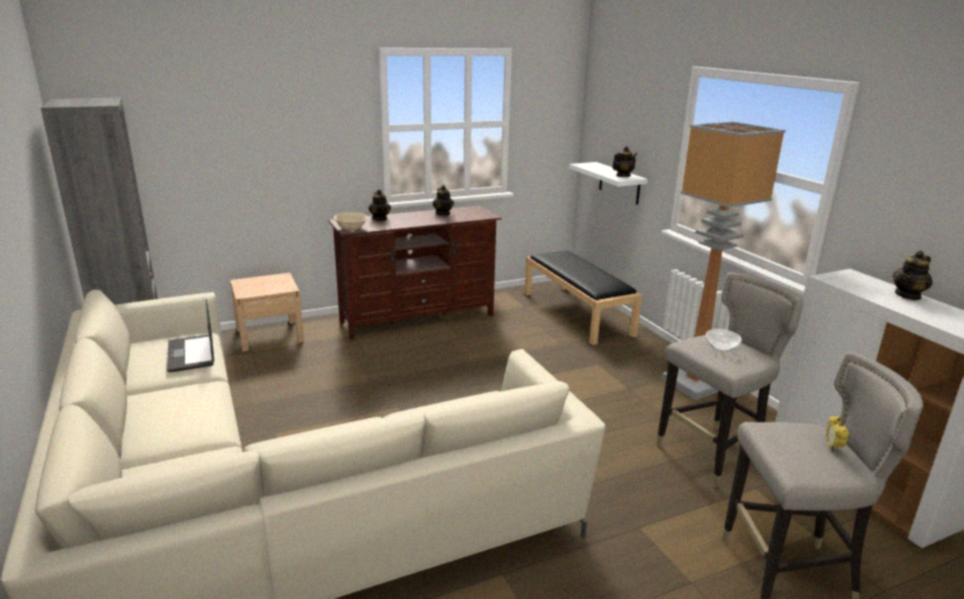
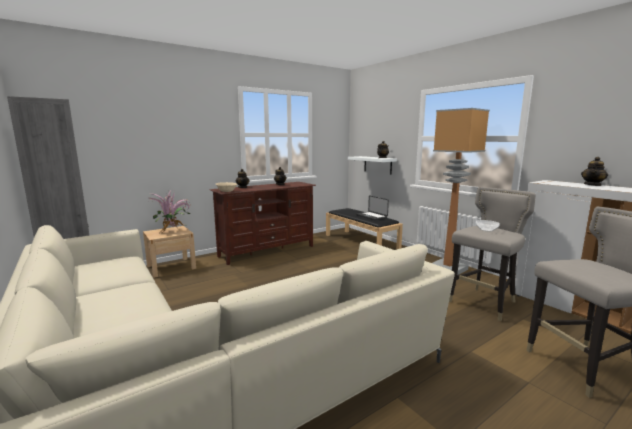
camera: 10 degrees left, 10 degrees down
(191, 354) = (124, 267): laptop -> laptop (371, 216)
(271, 283) = (172, 231): none -> potted plant
(833, 447) = (609, 267): alarm clock -> none

